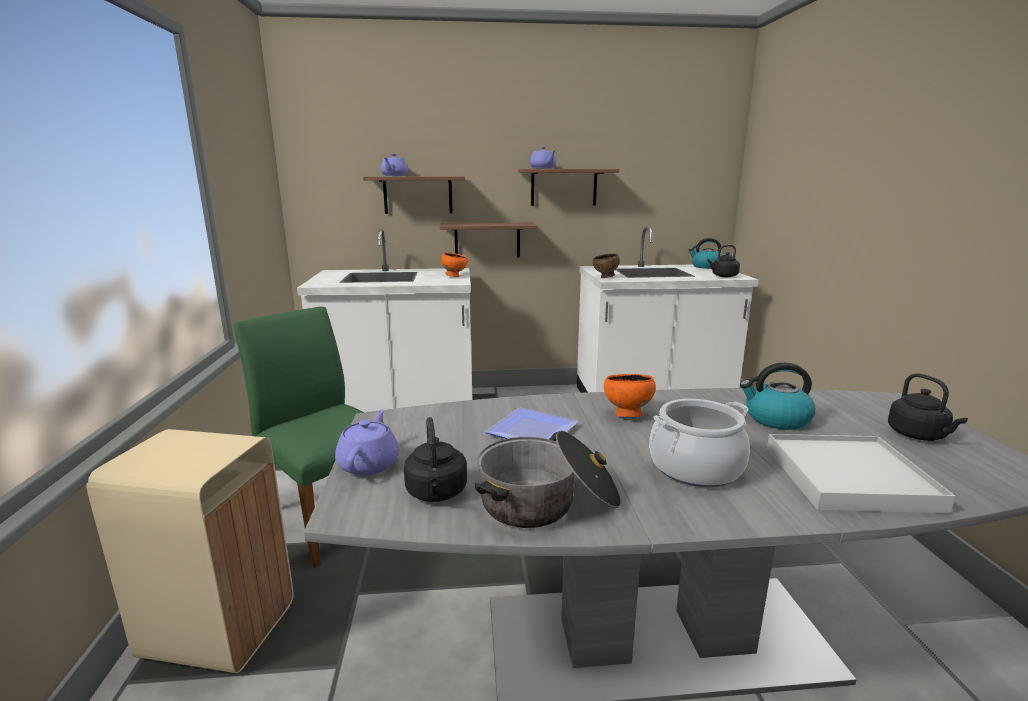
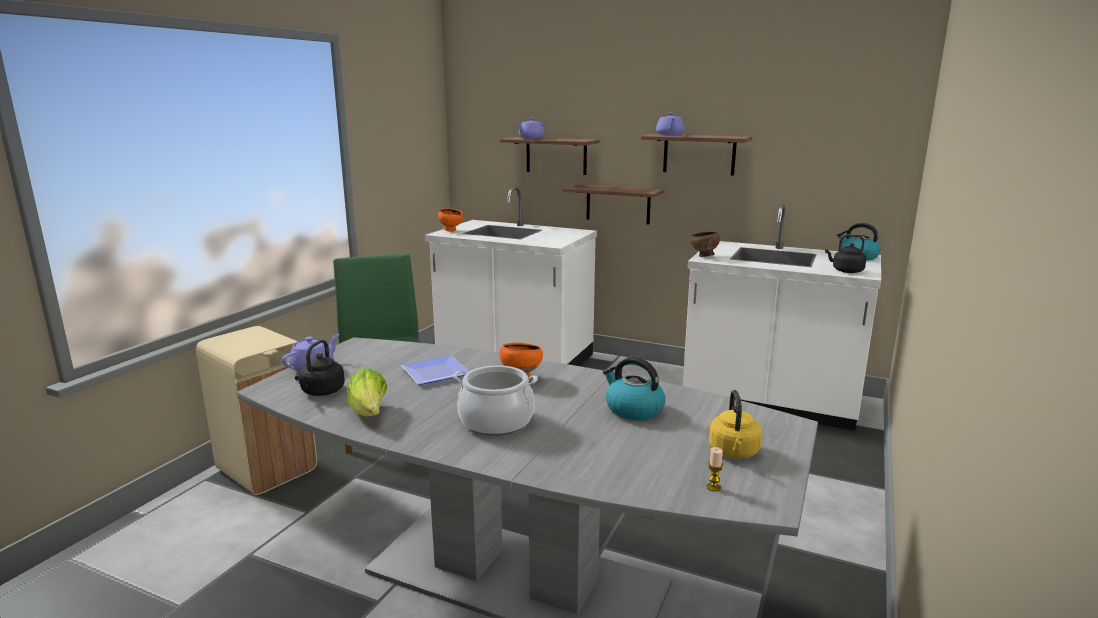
camera: 30 degrees right, 0 degrees up
(454, 276) = (564, 238): orange bowl -> orange bowl (451, 231)
(549, 503) = (369, 413): cooking pot -> lettuce
(848, 477) = (593, 458): white tray -> none
(919, 435) = (734, 452): black kettle -> yellow kettle
(978, 473) = (713, 487): none -> candle

